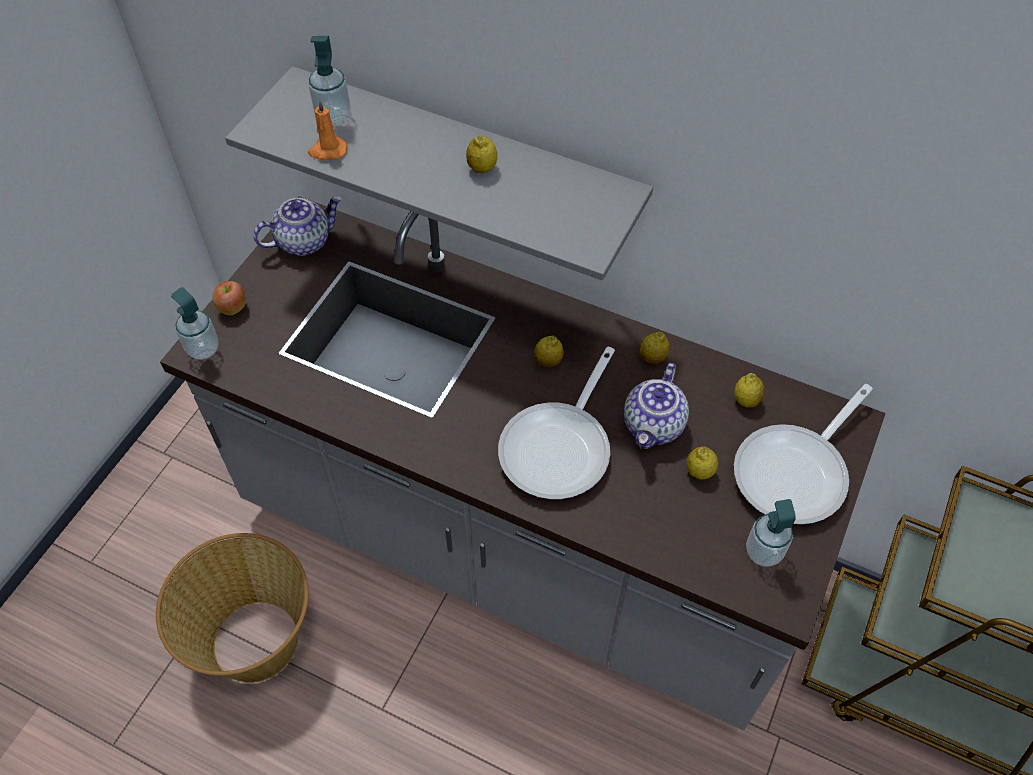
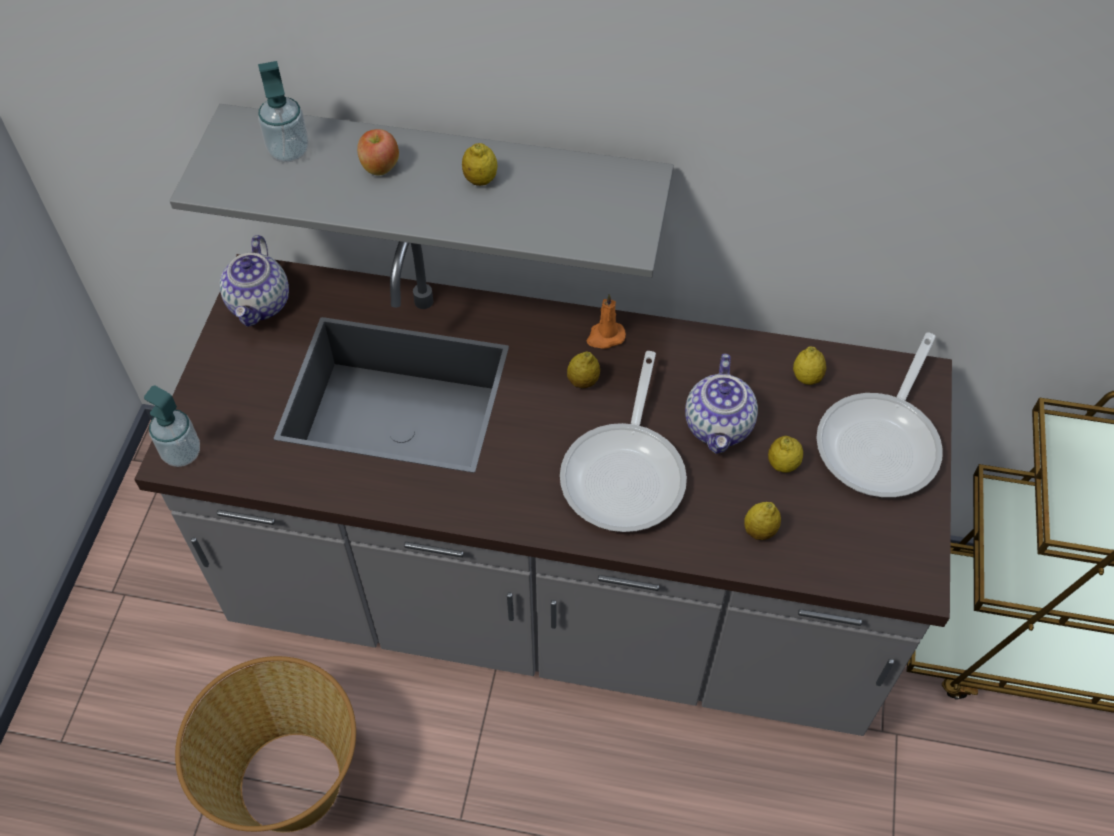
camera: 15 degrees left, 0 degrees up
(233, 308) = (202, 399): apple -> apple (380, 167)
(304, 241) = (260, 304): teapot -> teapot turned 135 degrees clockwise
(327, 151) = (297, 193): orange candle -> orange candle (605, 337)
(652, 358) = (694, 353): lemon -> lemon (759, 531)
(763, 552) = (875, 534): soap dispenser -> none

